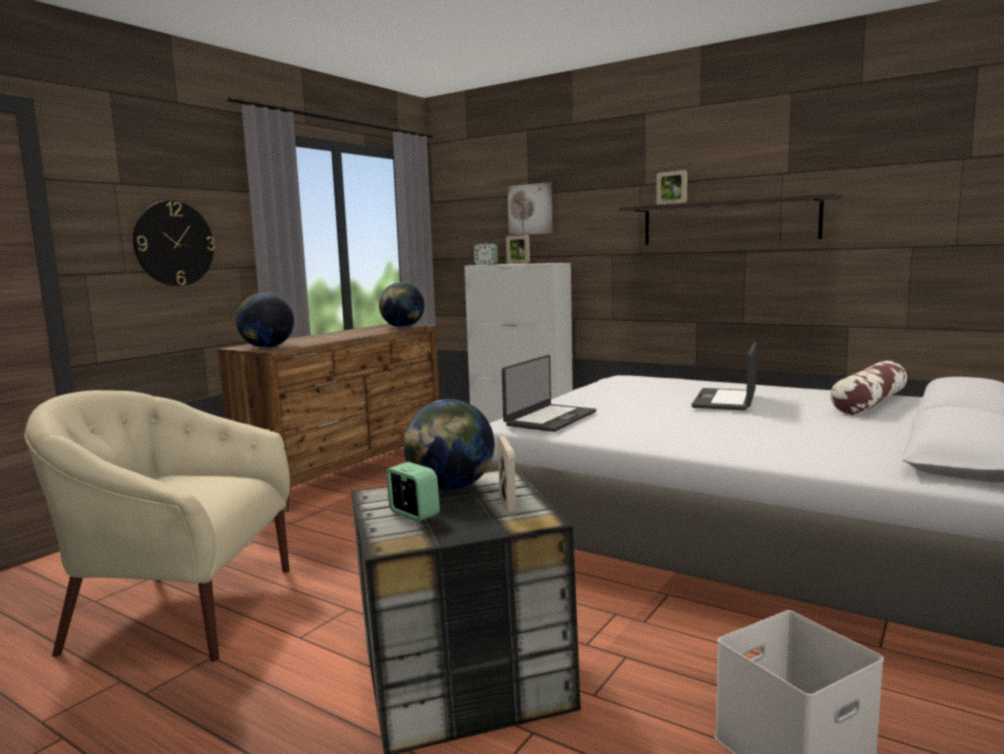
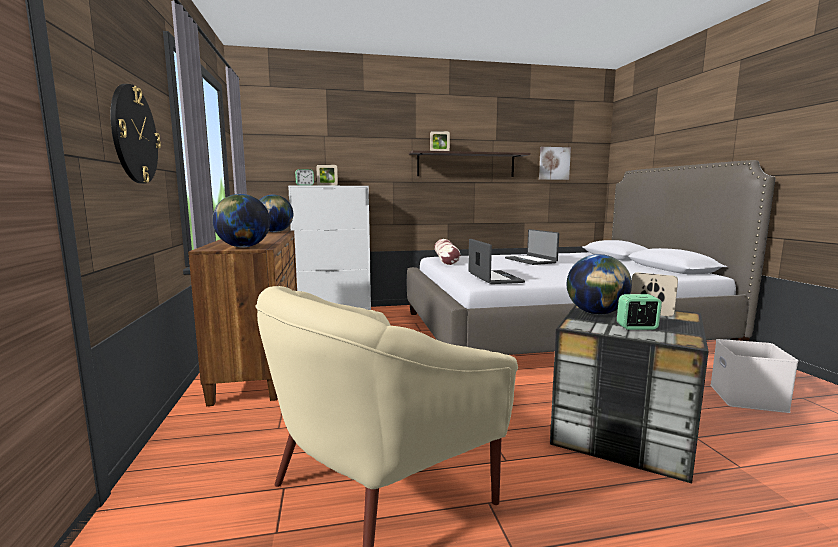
camera: 45 degrees left, 0 degrees up
(530, 209) = (331, 147): picture -> picture (554, 163)
(869, 403) = (576, 256): pillow -> pillow (446, 260)

